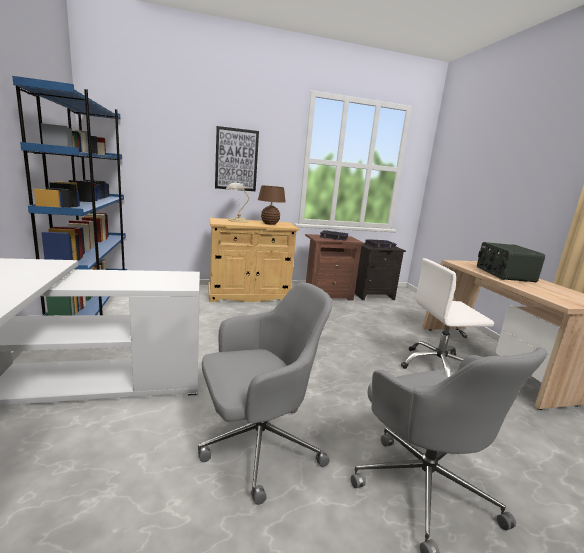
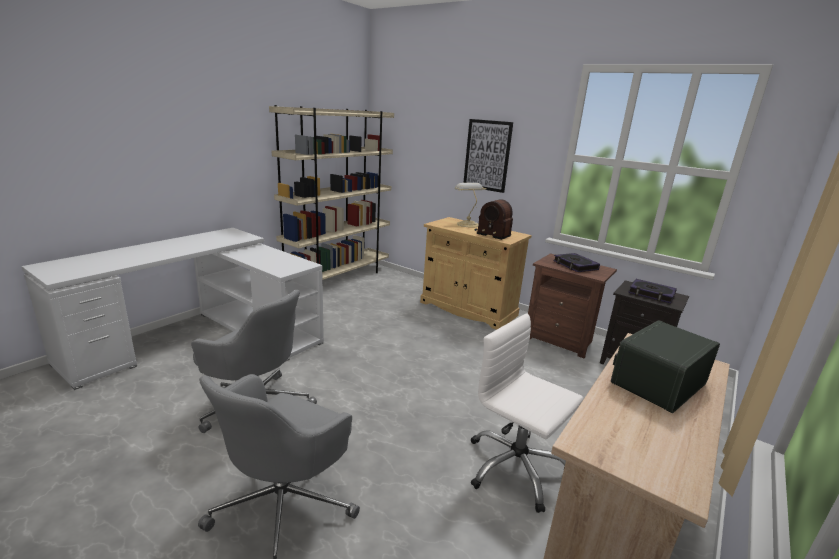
camera: 50 degrees right, 5 degrees up
(93, 306) = (338, 278): blue bookcase -> beige bookcase
(270, 224) = (492, 233): brown table lamp -> radio

